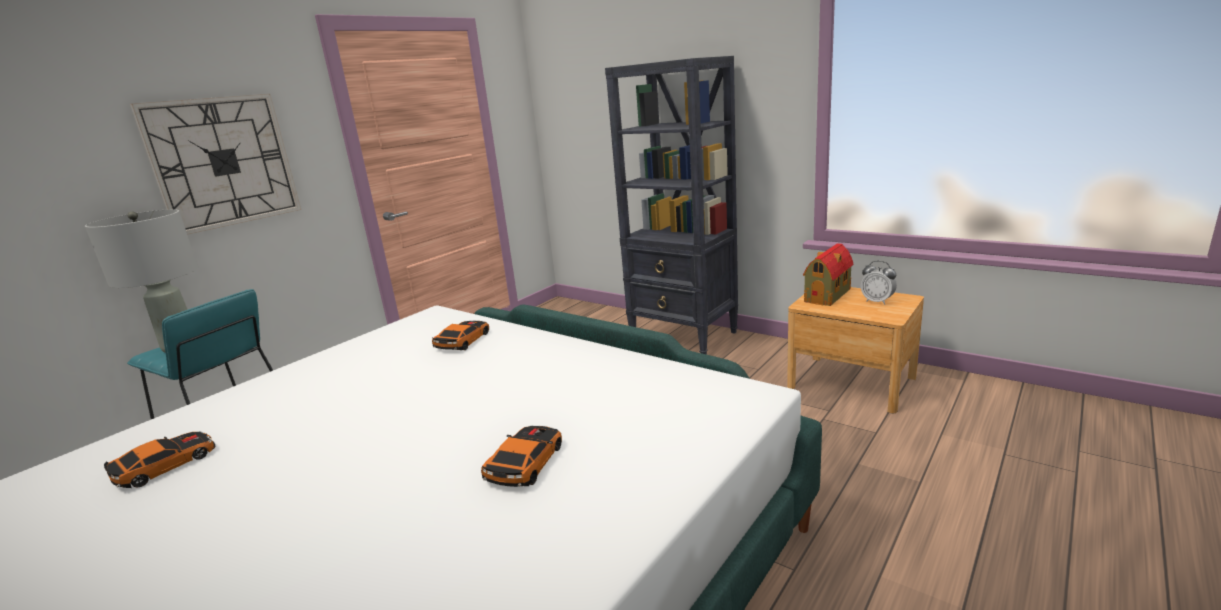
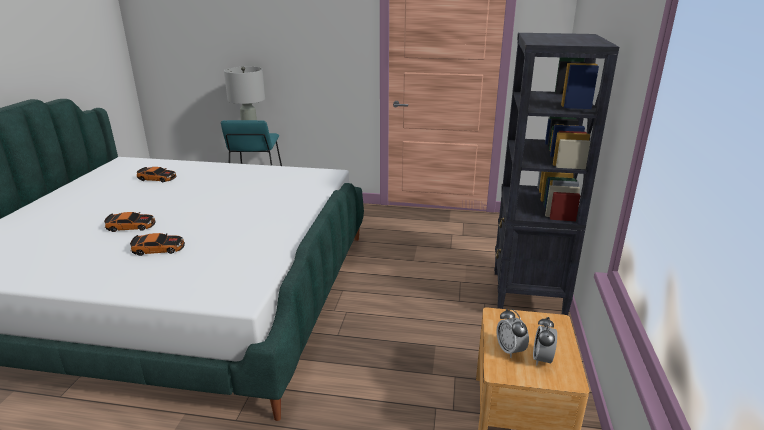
camera: 60 degrees right, 5 degrees up
(223, 162) = (305, 48): wall clock -> none
(463, 340) = (295, 193): toy car -> toy car (131, 226)
(828, 295) = (536, 326): toy house -> none
(860, 309) = (510, 350): none -> alarm clock

